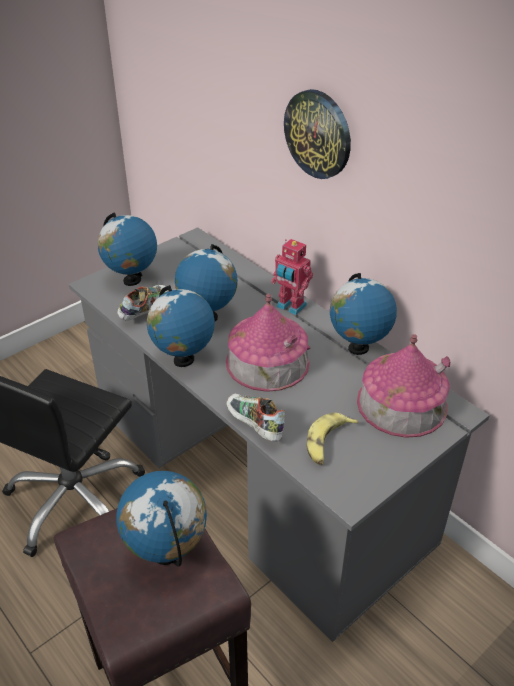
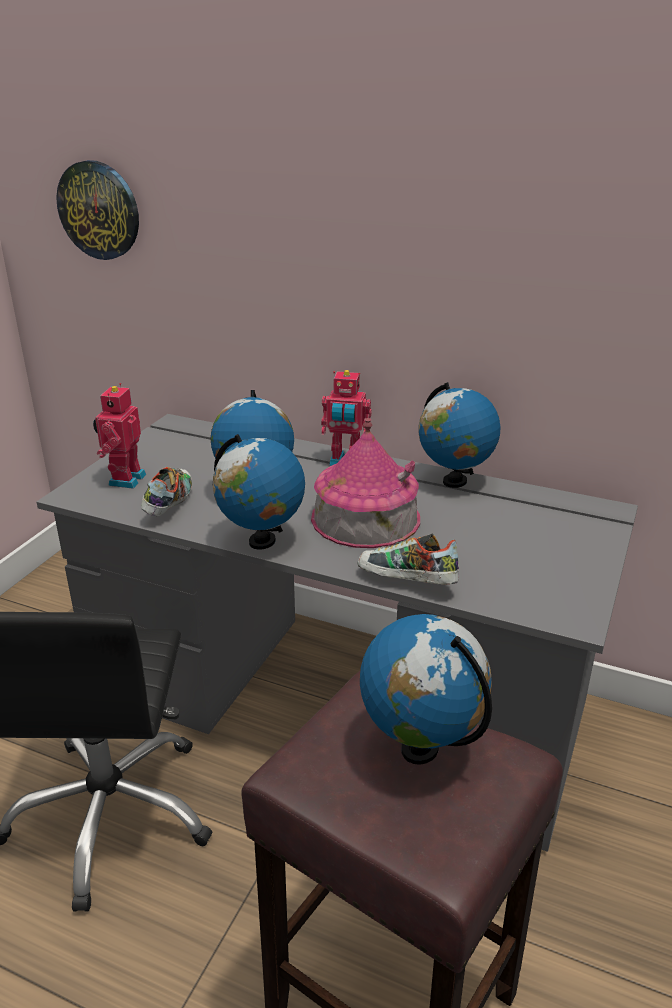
camera: 25 degrees left, 10 degrees down
(132, 280) = (124, 479): globe -> toy robot
(318, 134) = (356, 231): wall clock -> wall clock (99, 210)
(328, 443) = (503, 575): banana -> none
(401, 404) = (545, 518): toy house -> none

